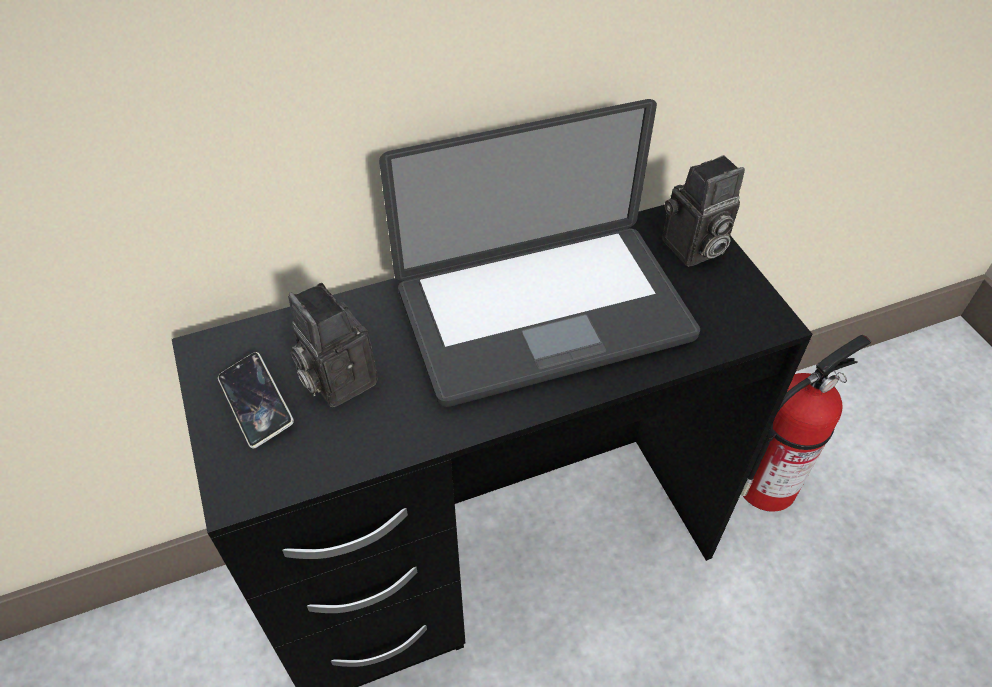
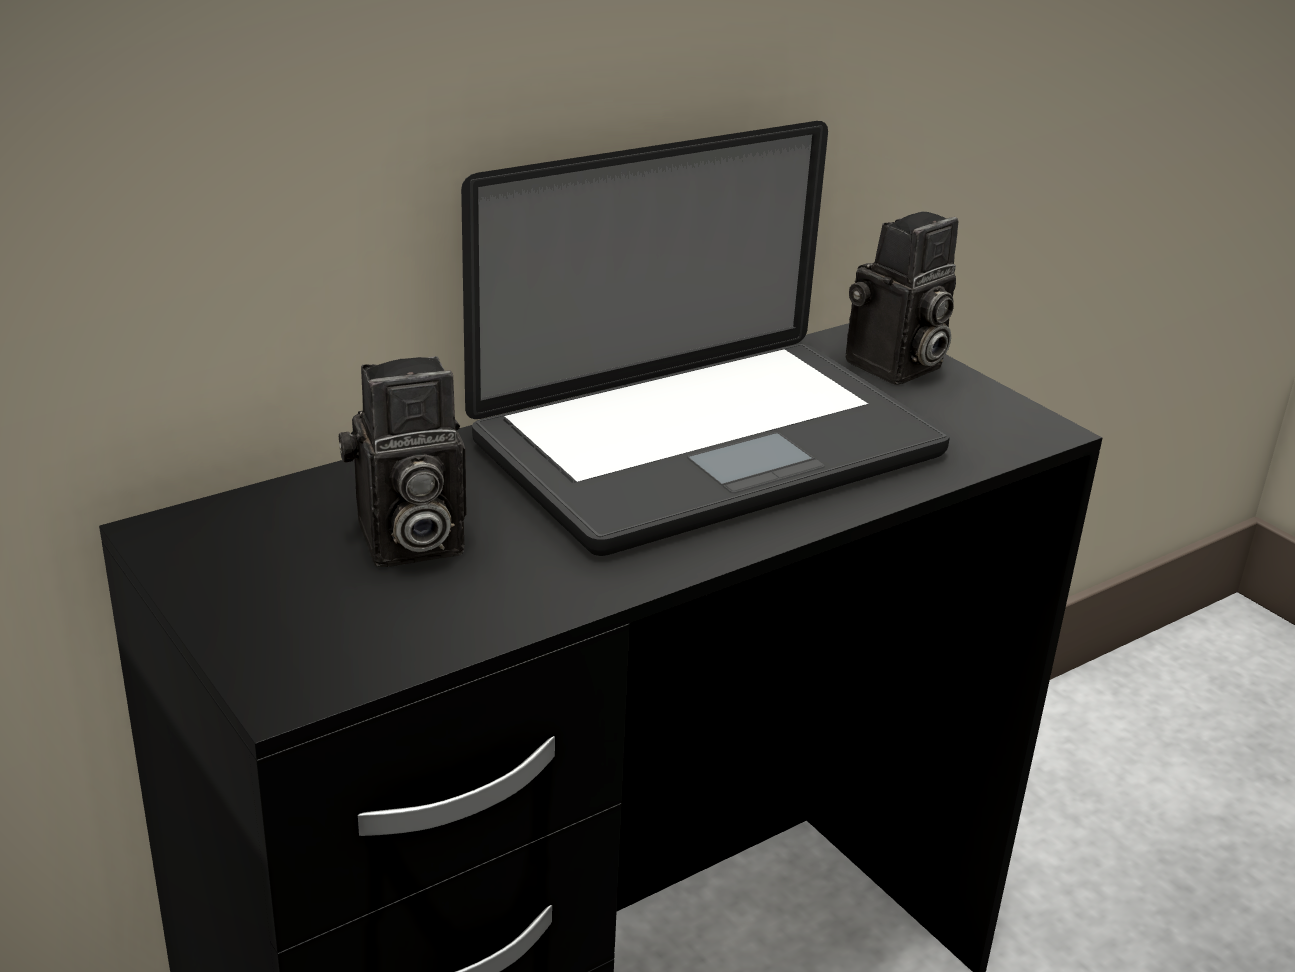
camera: 15 degrees left, 20 degrees down
(256, 403) = (281, 583): phone -> none
(336, 378) = (406, 544): camera -> camera turned 60 degrees counterclockwise
(767, 484) = (1037, 850): fire extinguisher -> none

